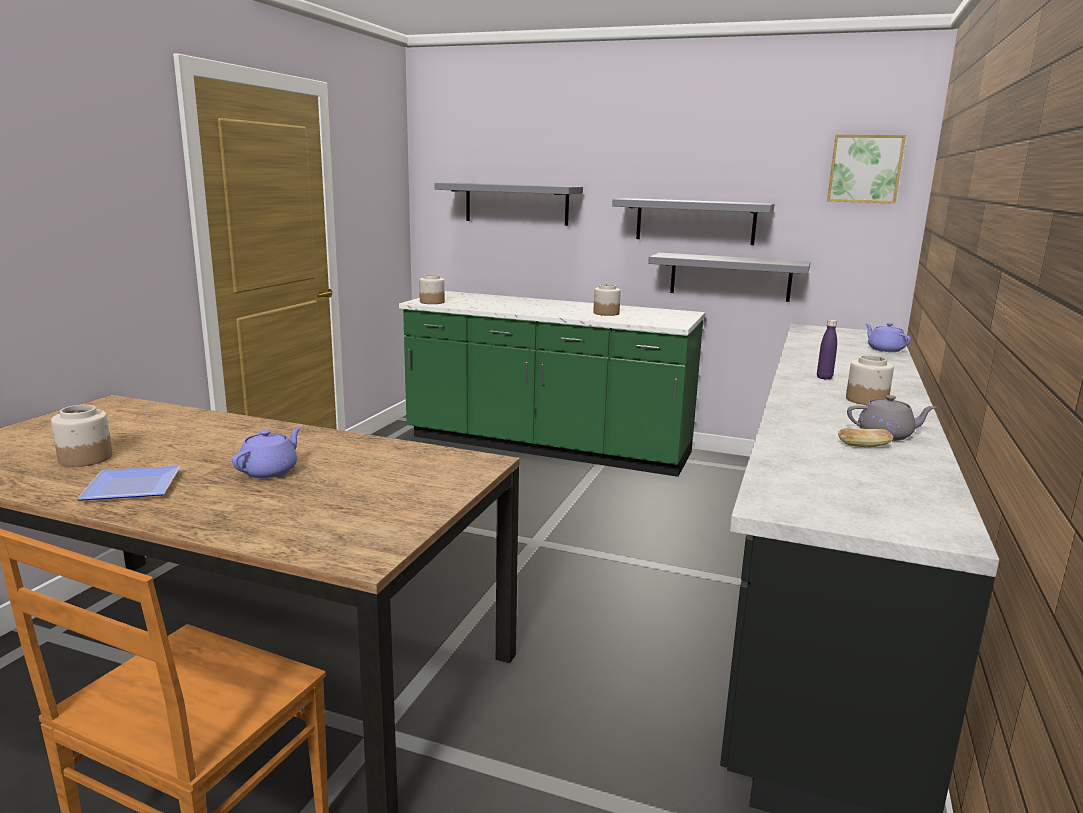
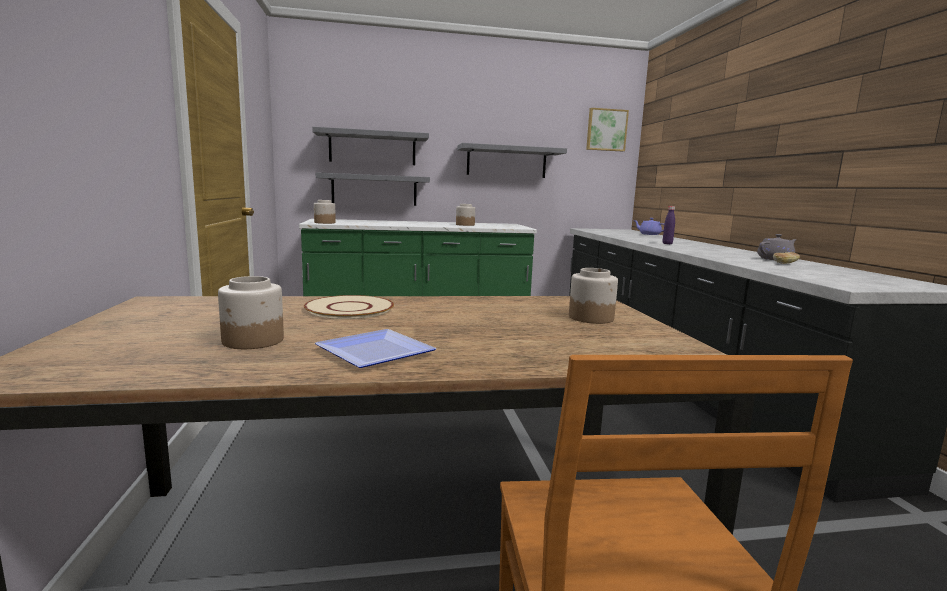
camera: 30 degrees left, 5 degrees down
(222, 434) = (349, 309): none -> beige plate
(270, 471) = (468, 324): purple teapot -> none
(730, 277) = (530, 199): grey shelf -> grey shelf (374, 190)
(867, 400) = (716, 249): jar -> jar (591, 318)

